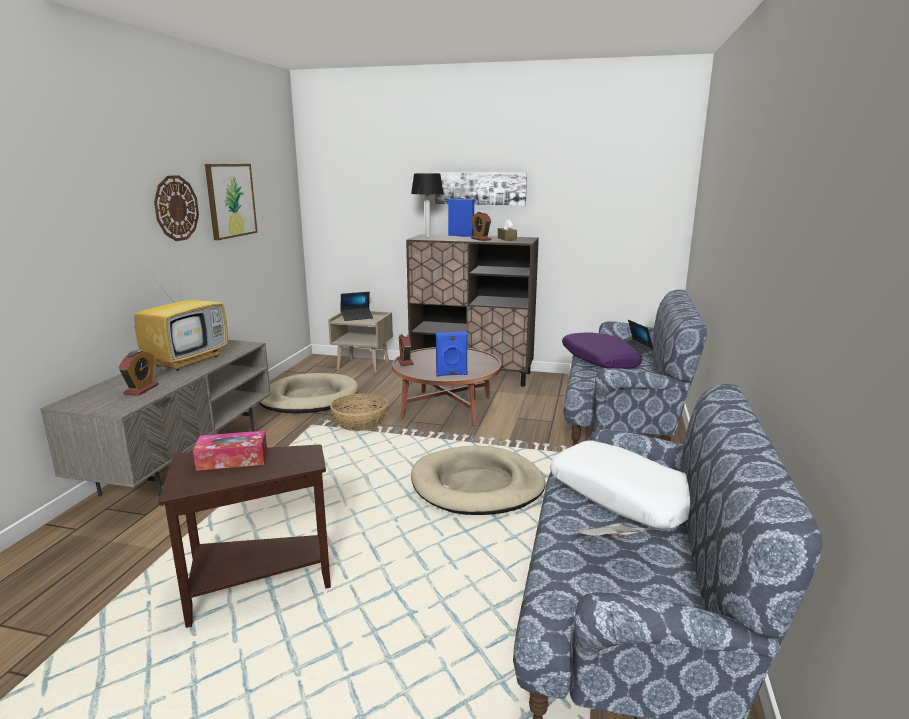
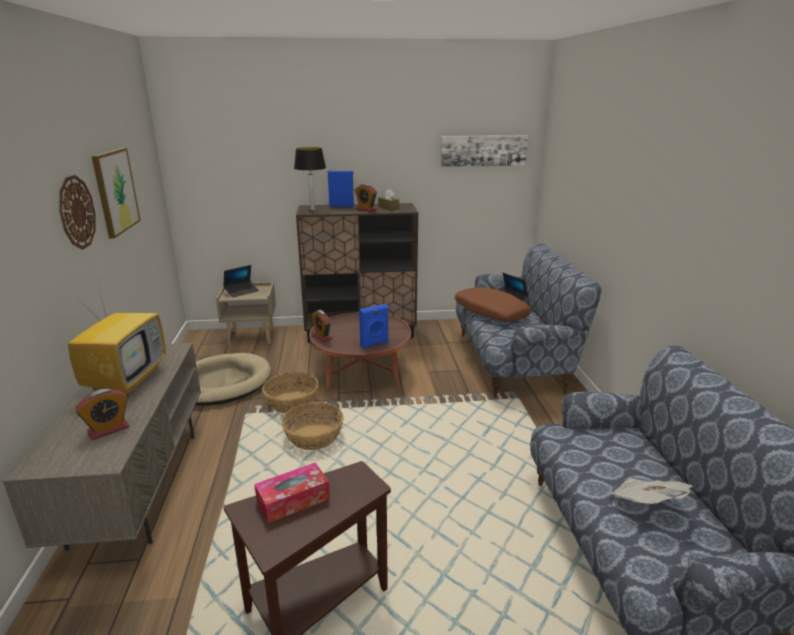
camera: 20 degrees left, 5 degrees up
(141, 389) = (108, 429): alarm clock -> alarm clock turned 60 degrees clockwise
(359, 453) = (314, 436): none -> basket
(477, 486) = (441, 449): beige dog bed -> none
(480, 188) = (355, 159): picture -> picture (483, 150)
(598, 360) = (490, 312): purple pillow -> brown pillow
(624, 495) = (613, 449): white pillow -> none

